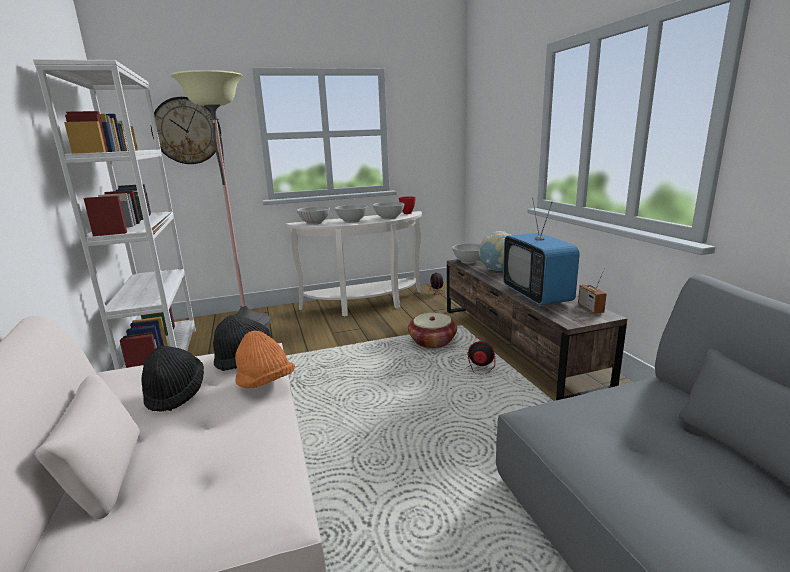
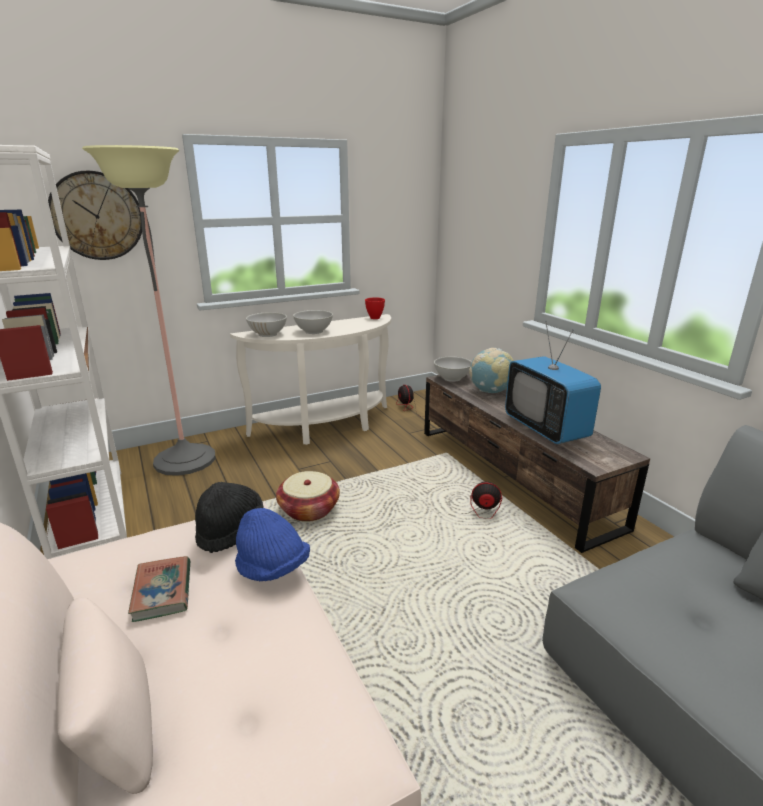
camera: 10 degrees left, 5 degrees up
(175, 393) = (162, 591): black hat -> book
(265, 383) = (272, 568): orange hat -> blue hat
(389, 218) = (356, 326): white bowl -> none
(432, 341) = (420, 476): basket -> basket (309, 509)
(590, 308) = (608, 446): radio -> none

